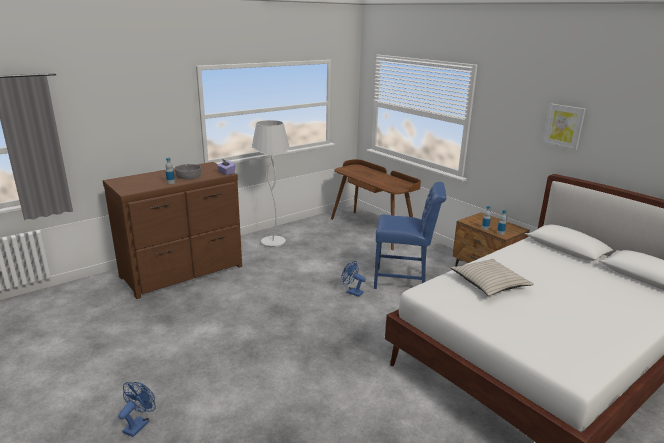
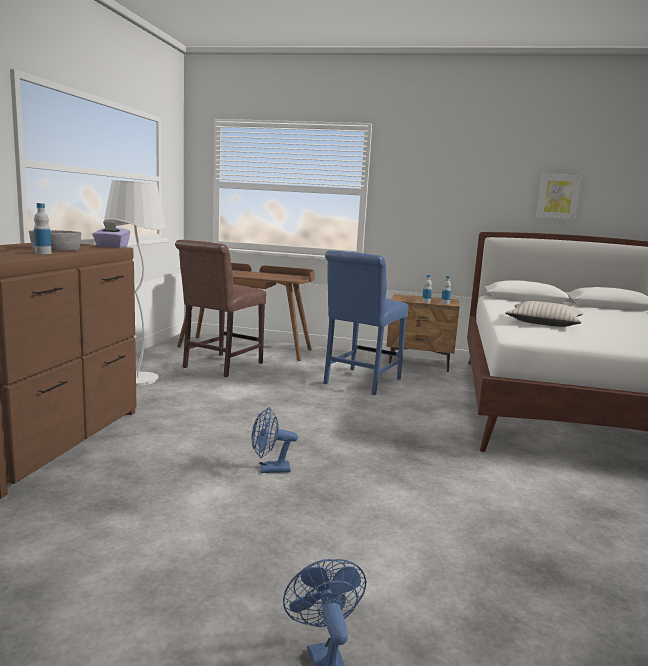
camera: 40 degrees left, 10 degrees down
(333, 242) = (220, 366): none -> brown chair
(352, 292) = (326, 404): blue fan -> blue fan (269, 469)
(404, 281) = (359, 382): blue chair -> blue chair turned 150 degrees clockwise
(564, 126) = (485, 180): picture -> picture (558, 196)

